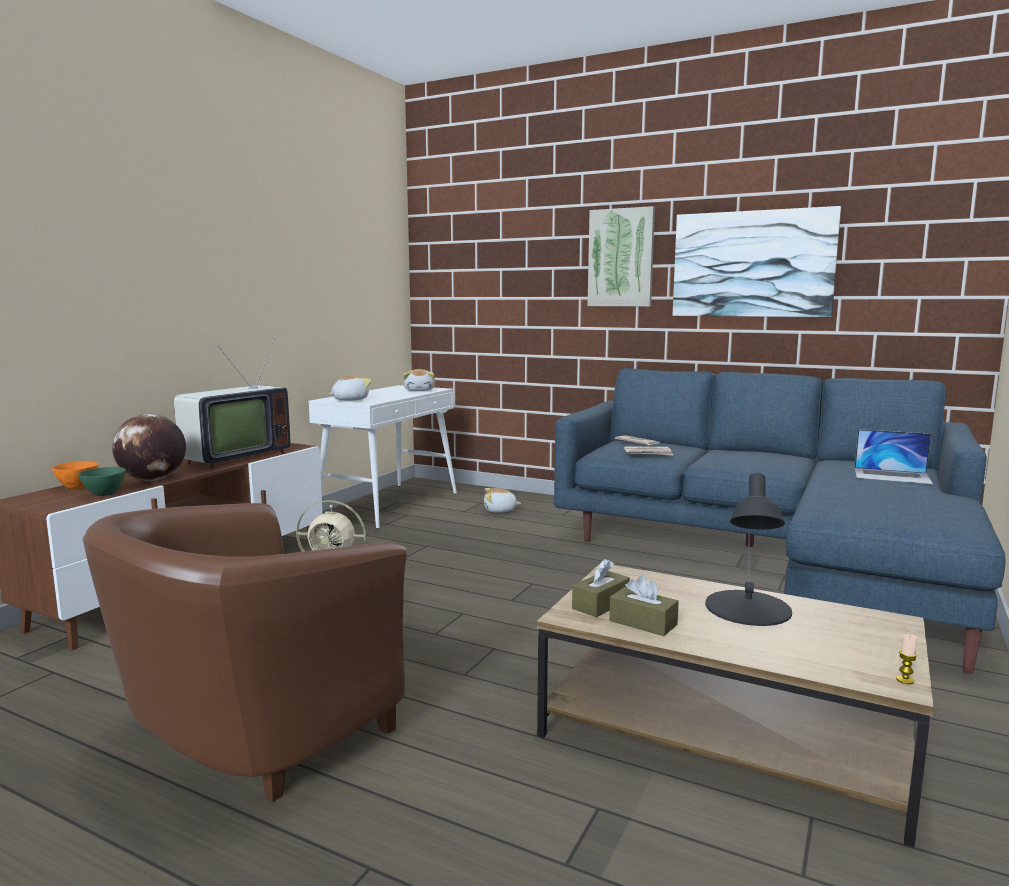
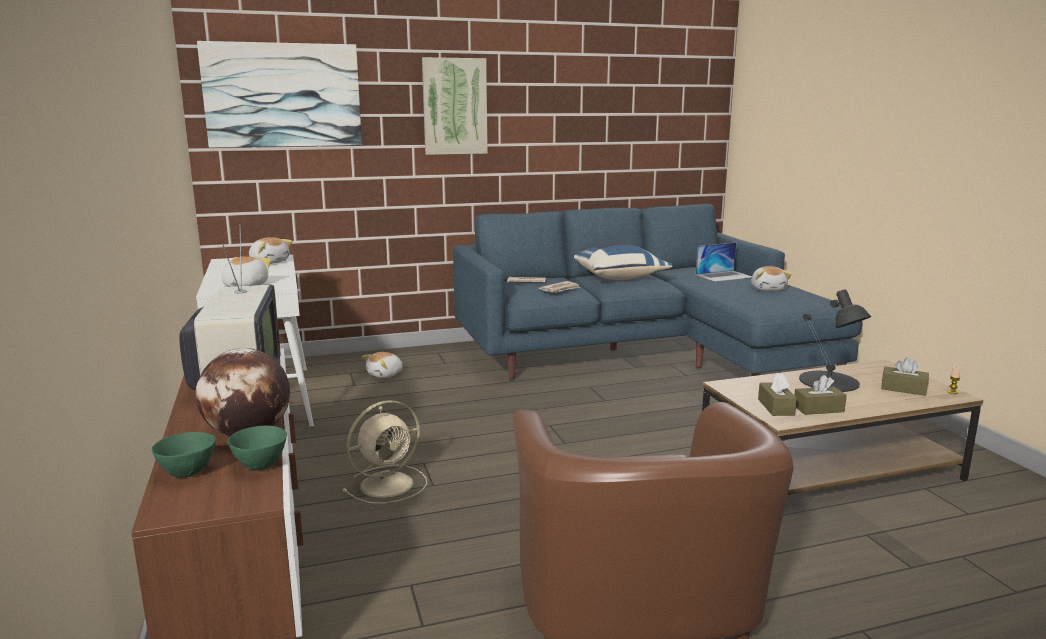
camera: 45 degrees left, 5 degrees up
(78, 487) = (188, 472): orange bowl -> green bowl
(749, 455) = (618, 277): none -> blue pillow
(752, 264) = (569, 115): picture -> picture (283, 95)
(832, 649) = (903, 389): none -> brown tissue box
(909, 498) = (768, 289): none -> plush toy

